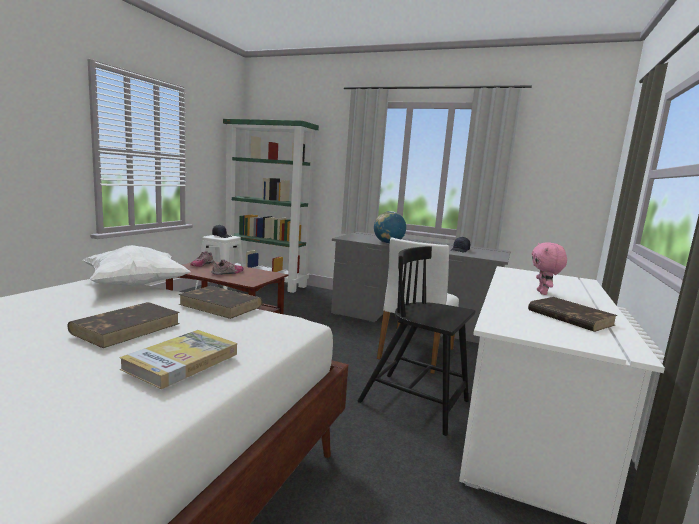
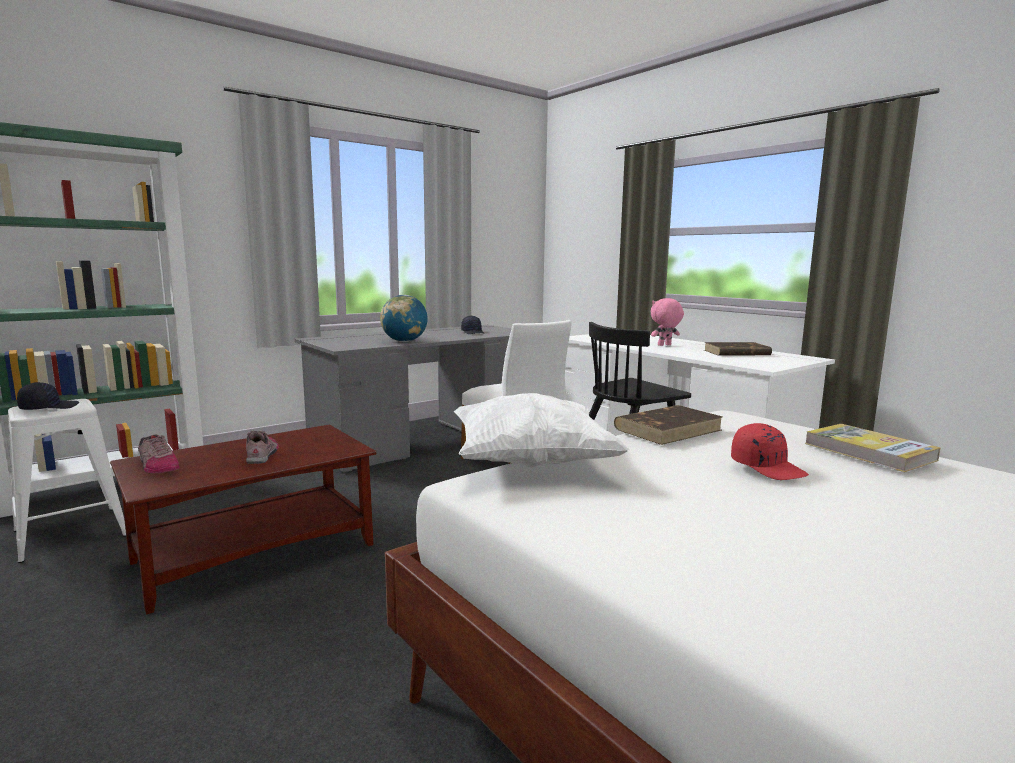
camera: 60 degrees left, 0 degrees up
(127, 327) = (768, 467): brown book -> red cap
(543, 293) = (664, 345): pink plush toy -> pink plush toy turned 120 degrees clockwise

